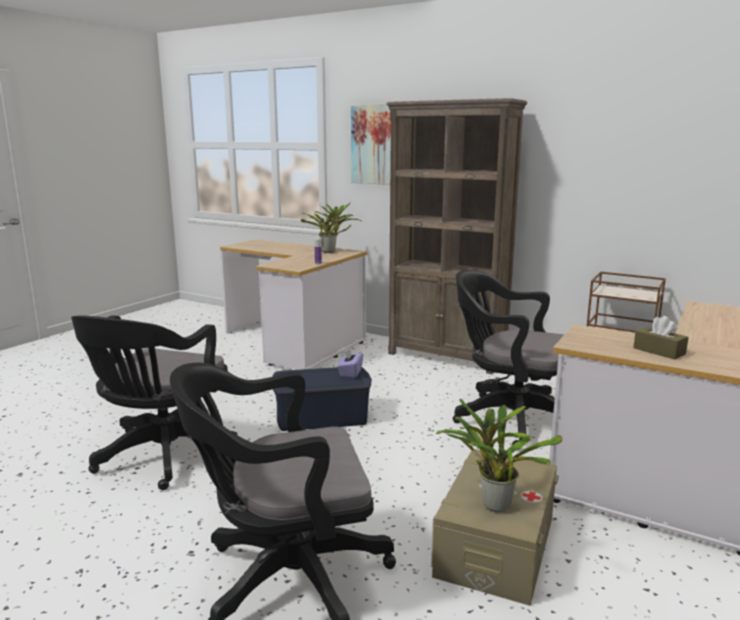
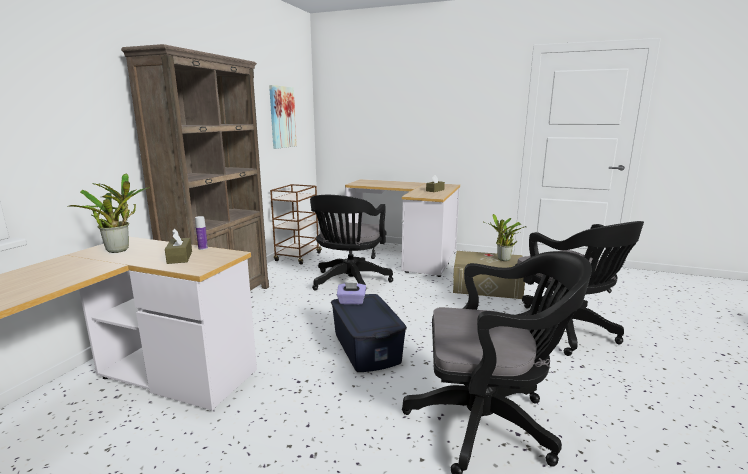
camera: 100 degrees left, 0 degrees up
(299, 261) = (180, 257): none -> brown tissue box
(374, 144) = (73, 96): picture -> picture (282, 117)

